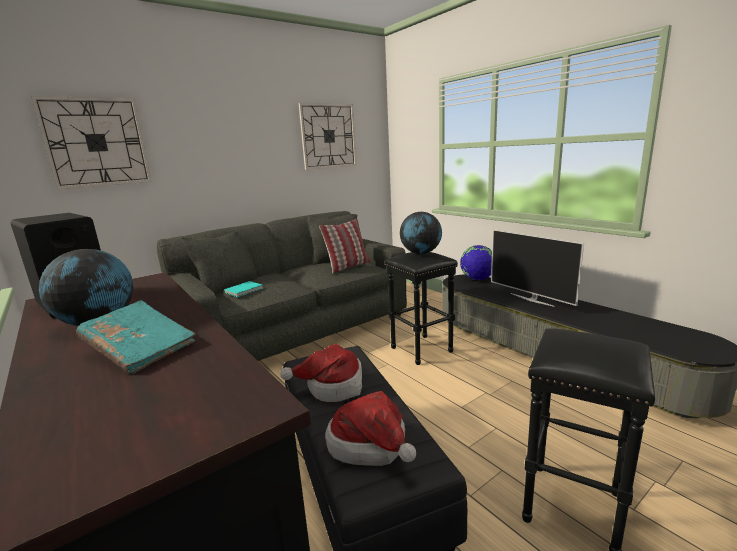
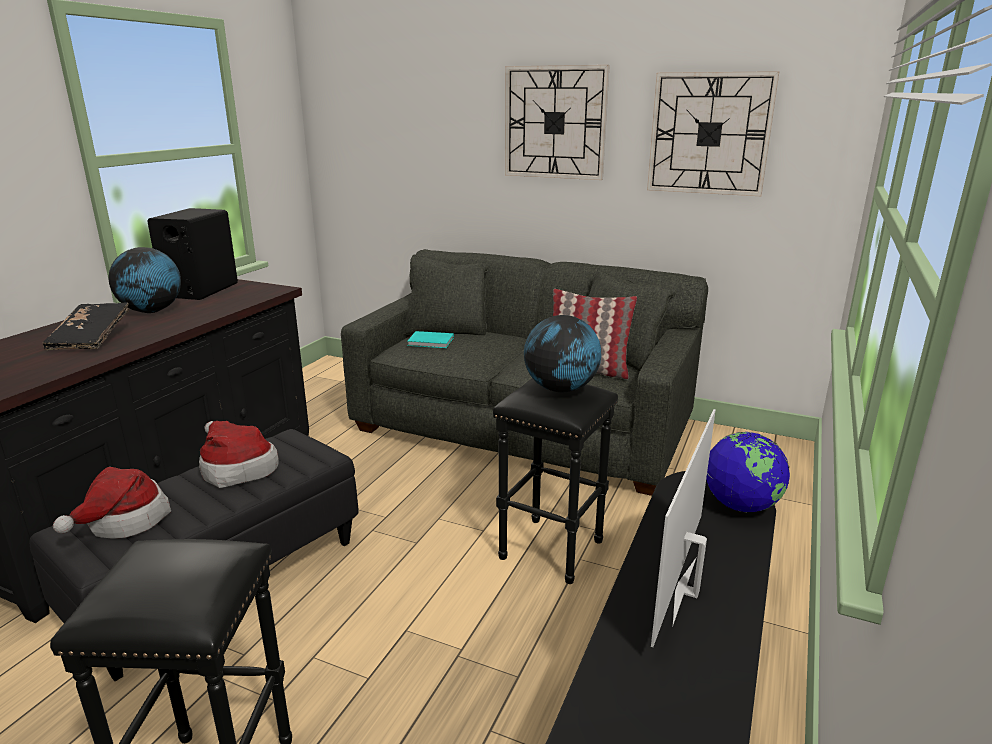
camera: 60 degrees right, 5 degrees up
(96, 142) = (391, 126): wall clock -> wall clock (555, 123)
(140, 349) = (91, 339): turquoise book -> black book

